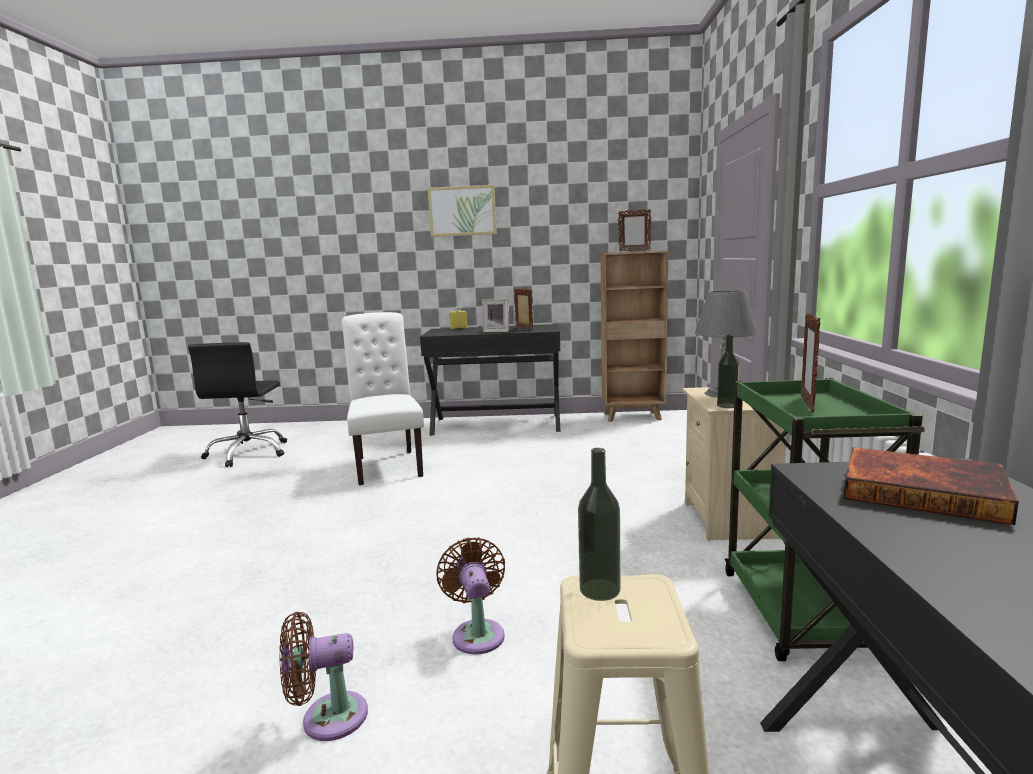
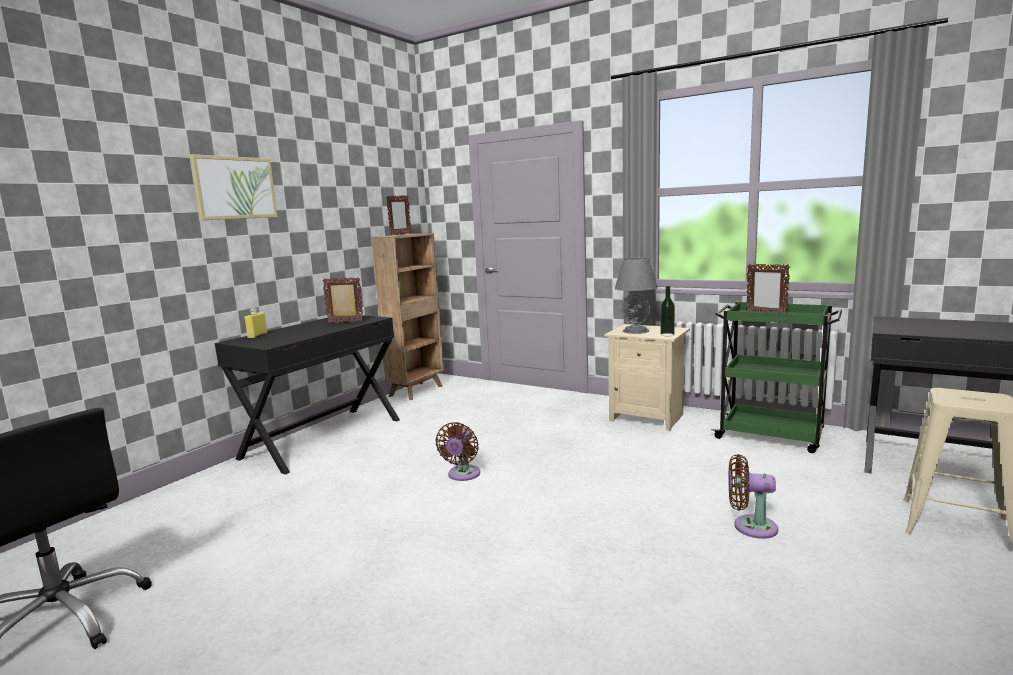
camera: 60 degrees left, 0 degrees up
(327, 718) = (846, 605): brown fan -> brown fan (462, 475)
(387, 464) = (340, 511): white chair -> none
(496, 331) = (328, 328): picture frame -> none
(599, 589) = (953, 398): bottle -> none
(923, 490) = (919, 325): book -> none

